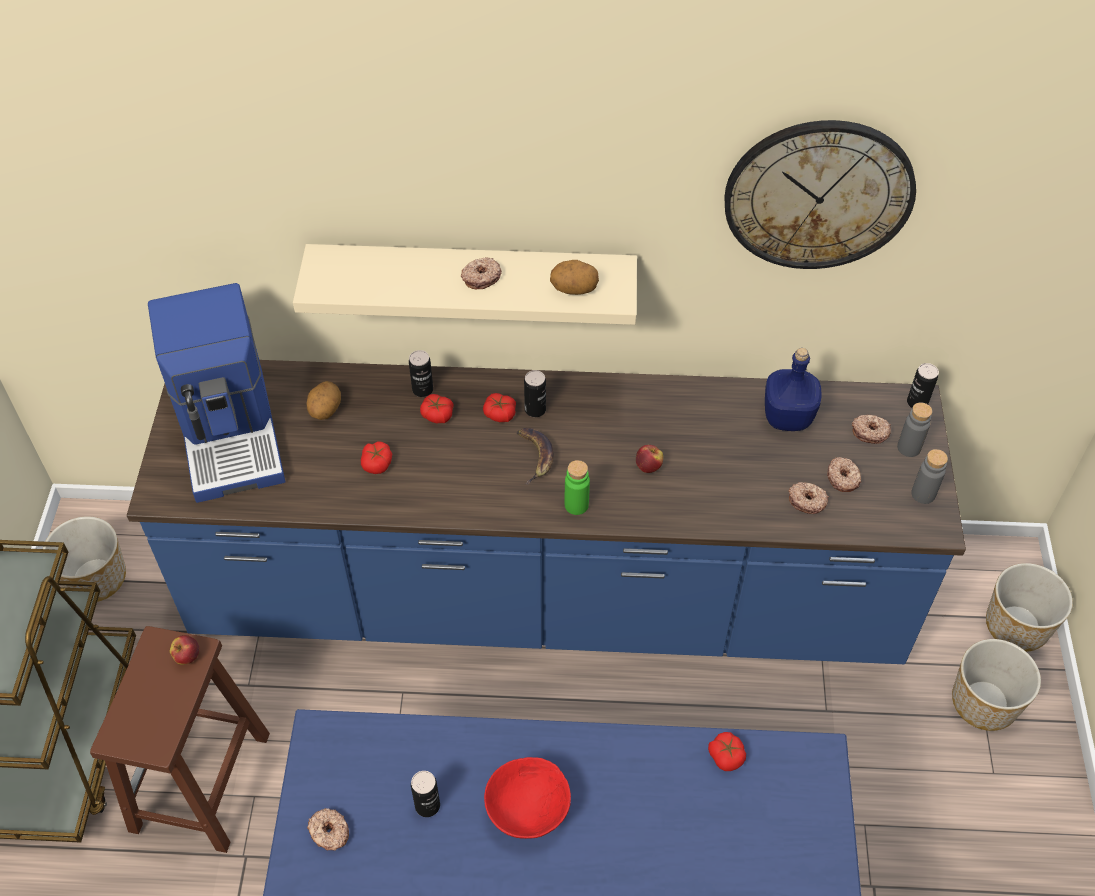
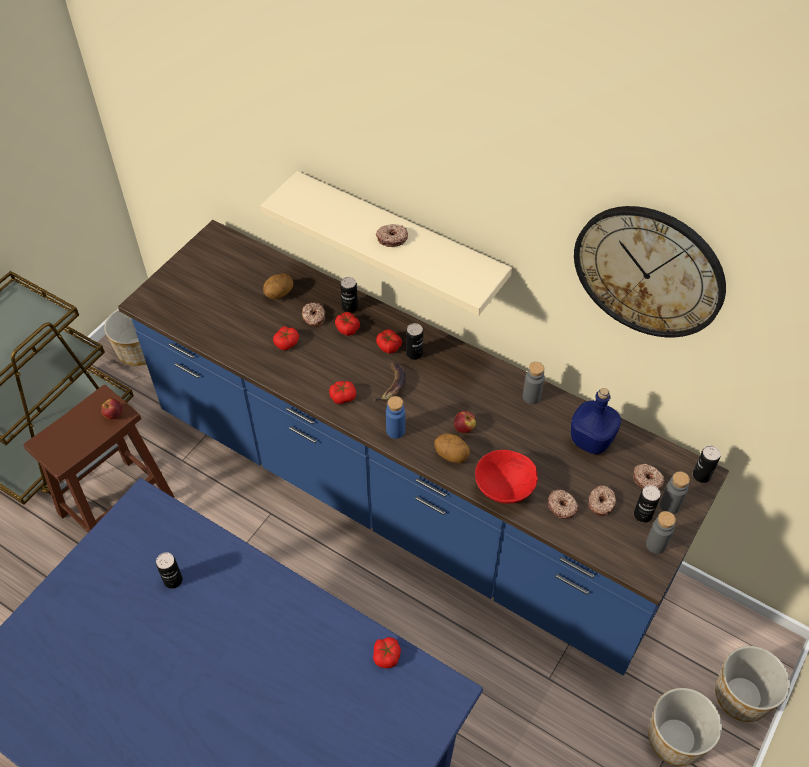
camera: 30 degrees right, 0 degrees up
(232, 432) = (213, 282): coffee machine -> none
(329, 833) = (104, 564): donut -> donut (313, 317)
(489, 494) = (343, 396): none -> tomato
(528, 812) = (230, 620): red bowl -> red bowl (503, 490)
(574, 289) = (449, 272): potato -> potato (451, 455)
(576, 505) = (395, 431): green bottle -> blue bottle
(694, 399) = (531, 396): none -> grey bottle
(890, 470) = (642, 515): none -> can

